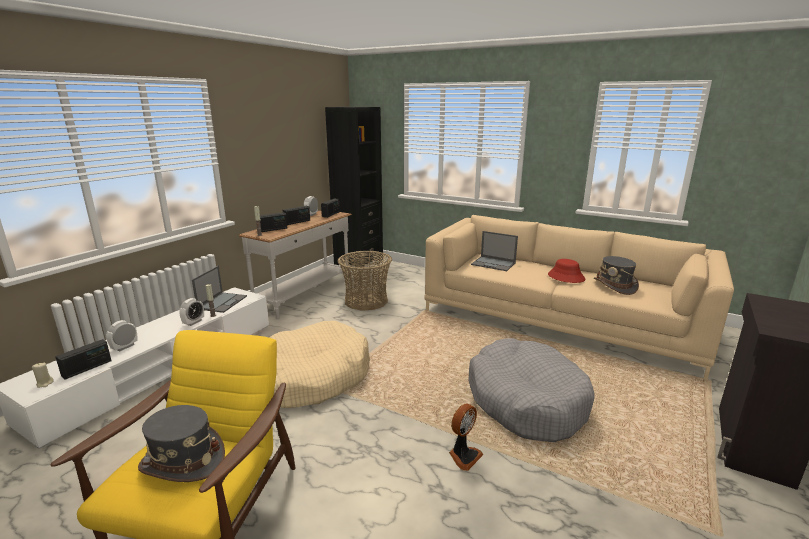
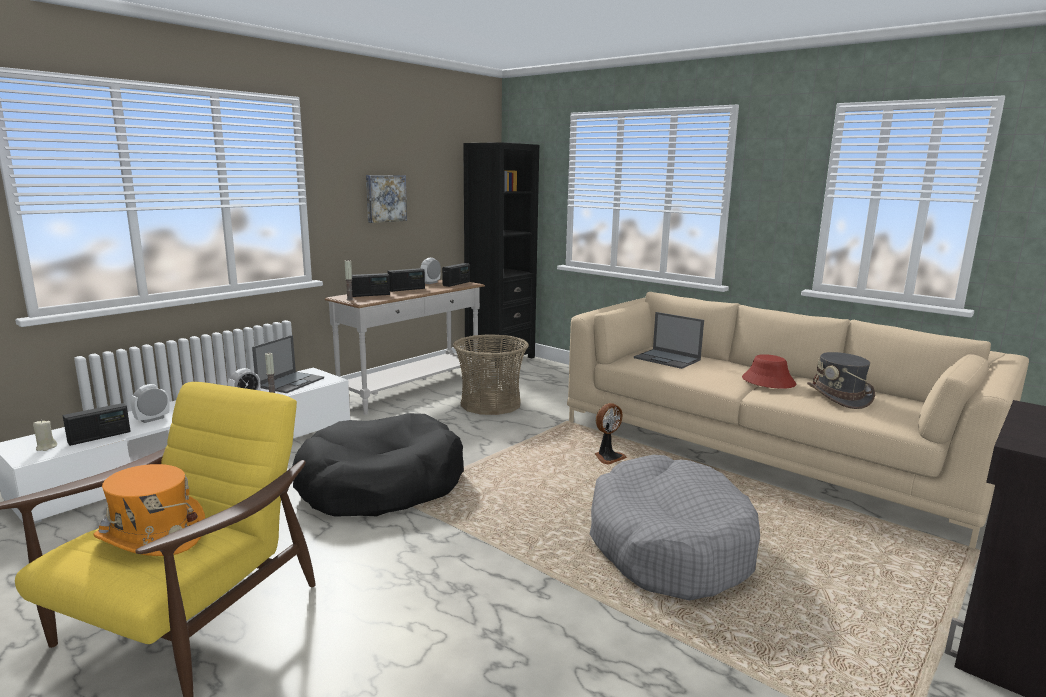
camera: 10 degrees right, 5 degrees down
(183, 461) = (152, 536): grey hat -> orange hat
(273, 153) = (385, 198): none -> picture
(311, 377) = (380, 485): beige dog bed -> black dog bed
(463, 456) = (548, 600): fan -> fan (608, 457)

